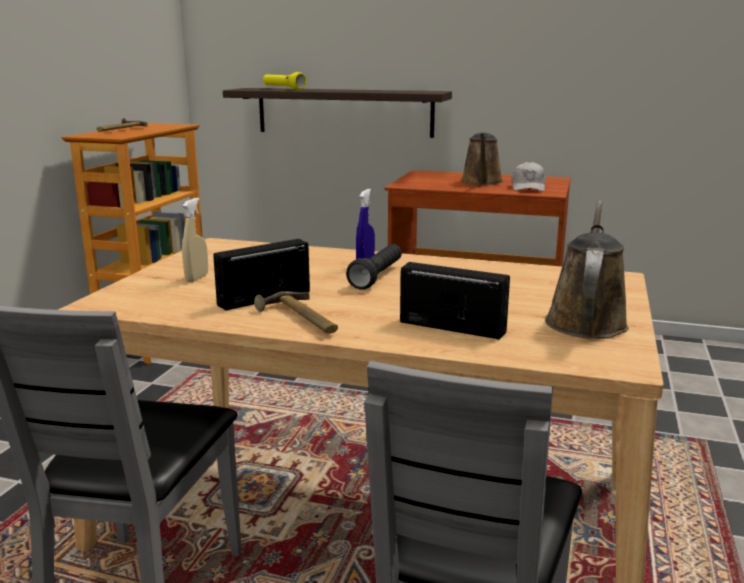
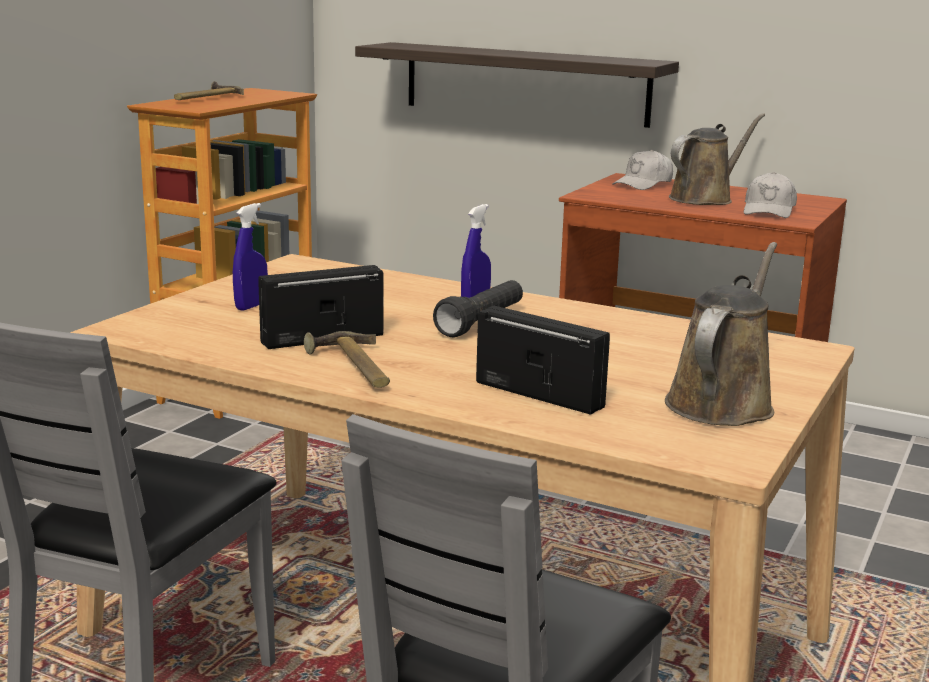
camera: 10 degrees right, 0 degrees up
(197, 278) = (251, 306): beige spray bottle -> blue spray bottle
(283, 89) = (440, 47): yellow flashlight -> none
(435, 176) = (643, 184): none -> white cap
(482, 182) = (705, 198): brown watering can -> brown watering can turned 150 degrees counterclockwise

